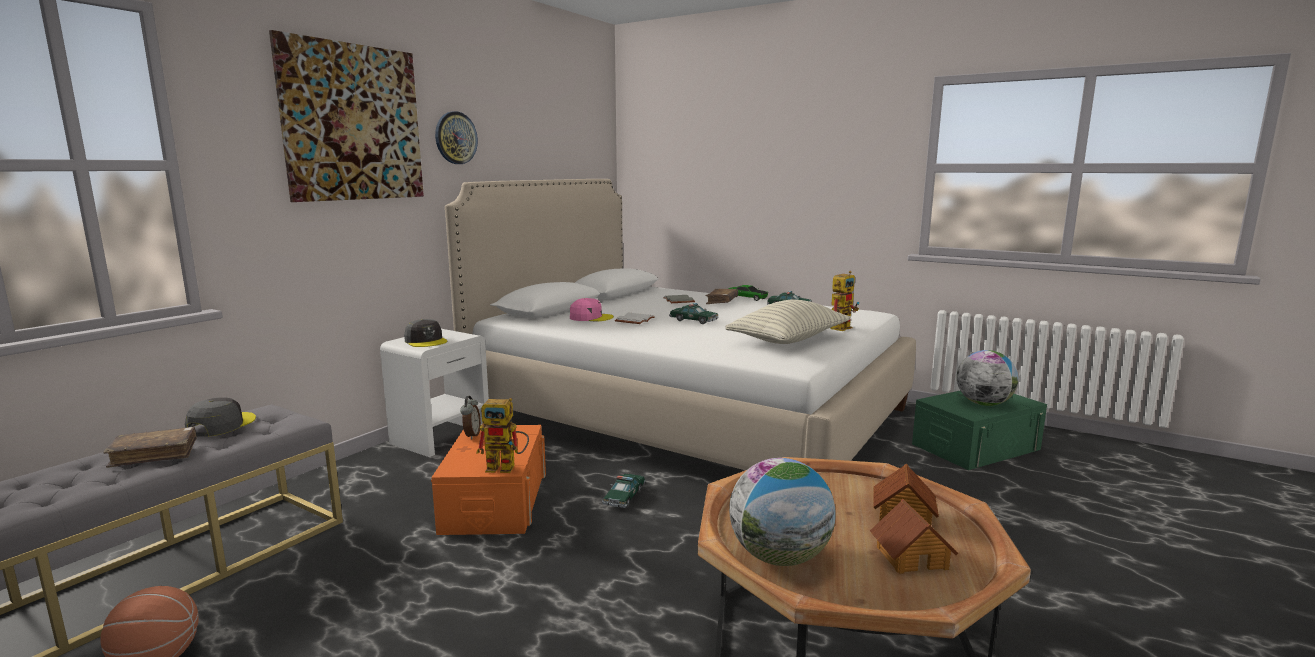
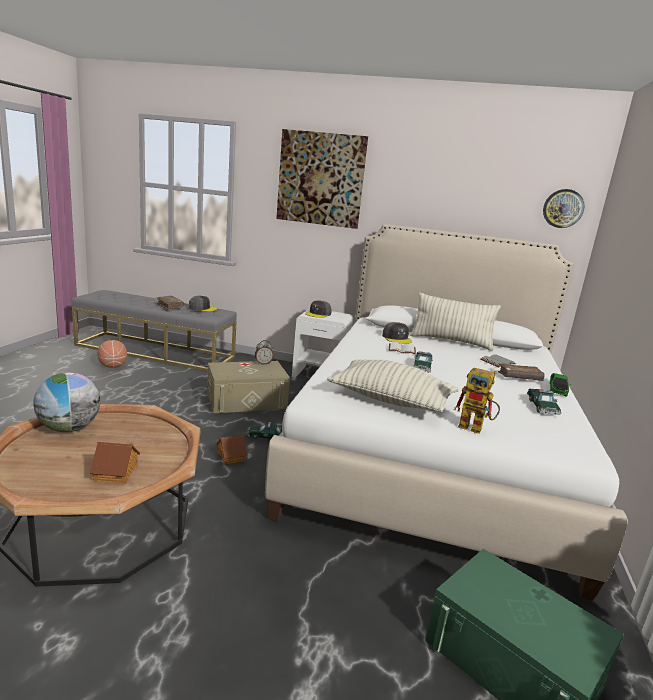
camera: 70 degrees right, 5 degrees up
(455, 138) = (394, 193): wall clock -> wall clock (563, 208)
(494, 501) = (246, 400): orange storage box -> beige storage box
(507, 467) = (223, 376): toy robot -> none
(590, 317) = (397, 338): pink cap -> grey cap
(609, 303) = (451, 341): none -> pillow
(911, 557) = (57, 469): toy house -> toy house (232, 456)
(983, 404) = (517, 611): globe -> none

